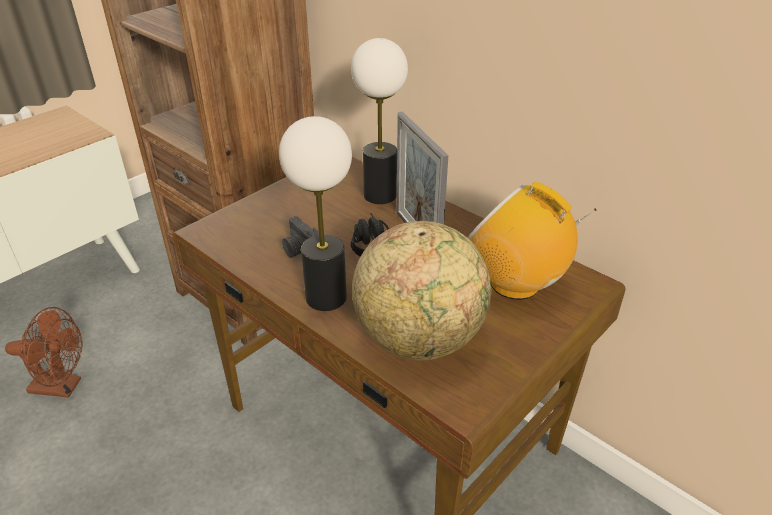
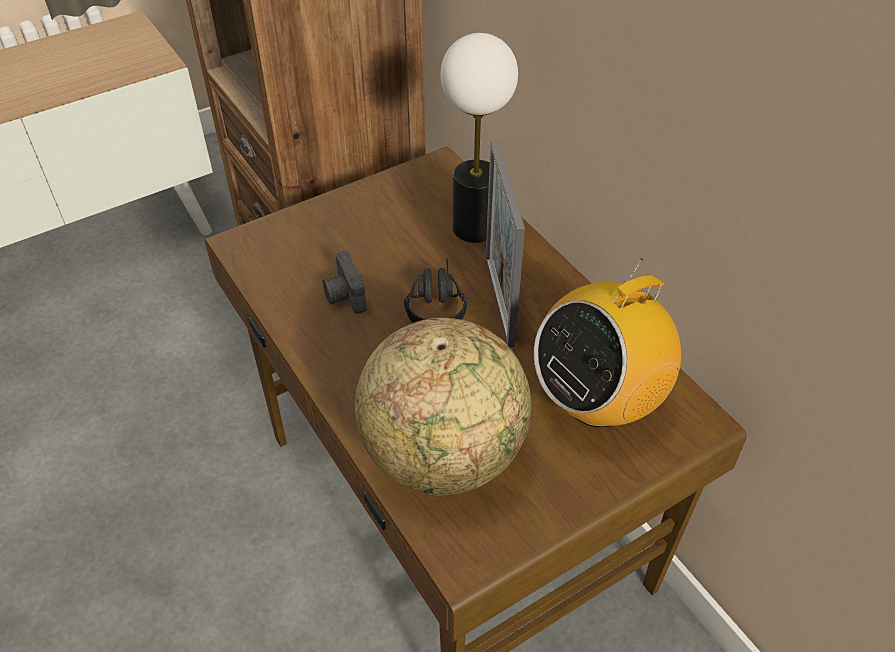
camera: 15 degrees right, 10 degrees up
(63, 386) = (93, 370): brown fan -> none
(325, 297) = (352, 371): table lamp -> none
(515, 284) = (598, 400): radio -> radio turned 90 degrees counterclockwise

